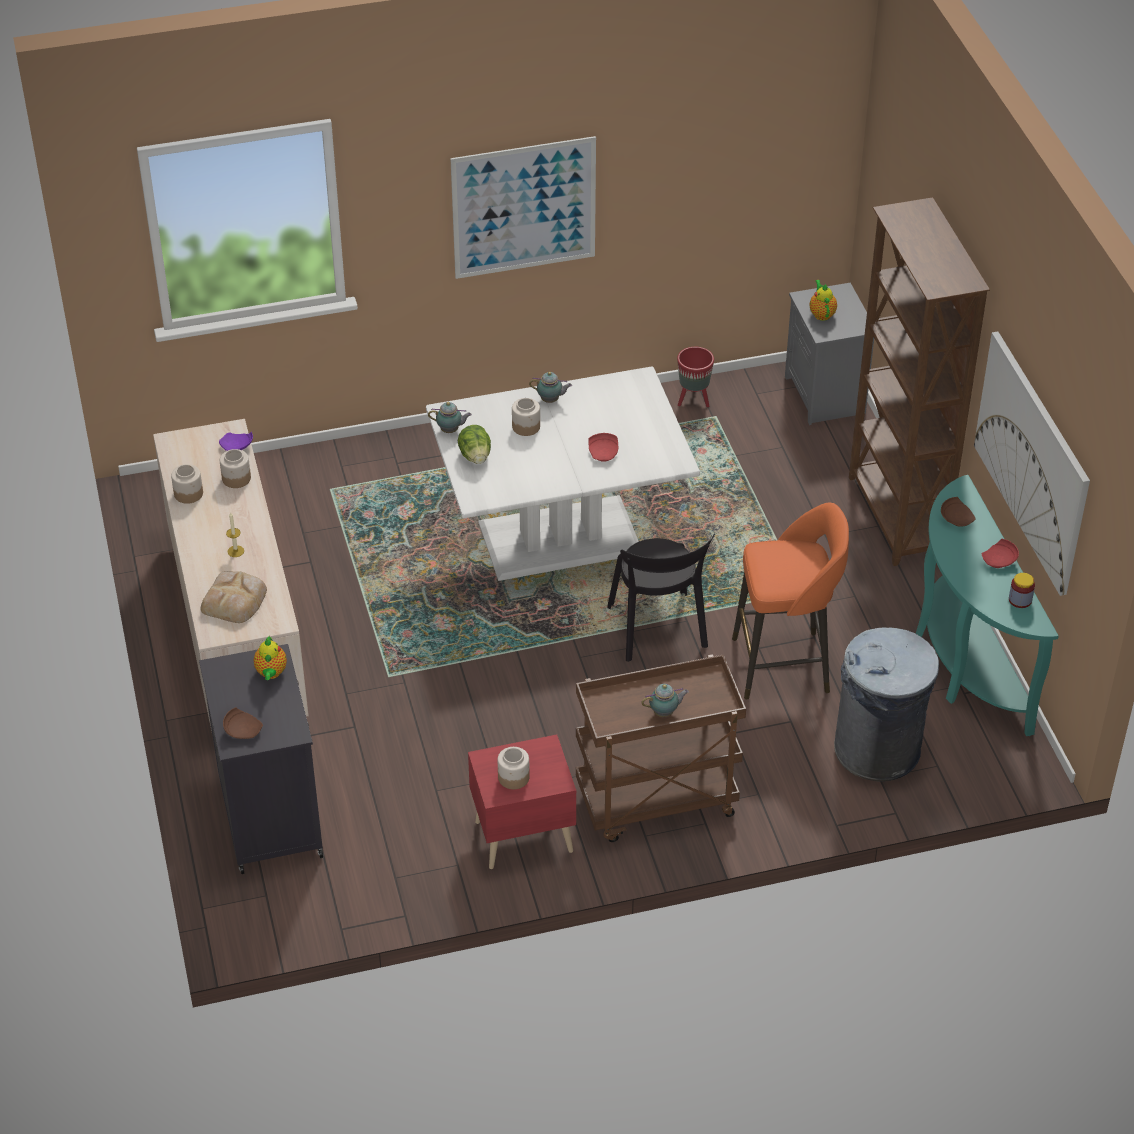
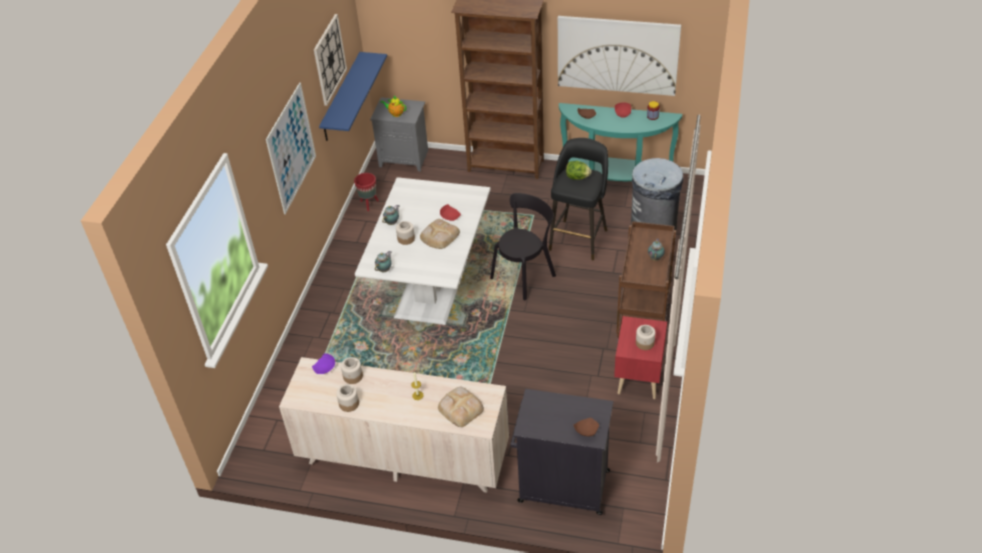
camera: 60 degrees left, 0 degrees up
(271, 673) = (545, 403): teapot -> none
(475, 456) = (414, 266): lettuce -> lettuce (577, 177)
(552, 458) = (439, 236): none -> bread
(658, 630) = (525, 275): black chair -> black chair turned 60 degrees counterclockwise
(717, 152) = (329, 59): none -> wall clock
(733, 222) = (341, 97): none -> blue shelf
(784, 665) = (579, 238): orange stool -> black stool

